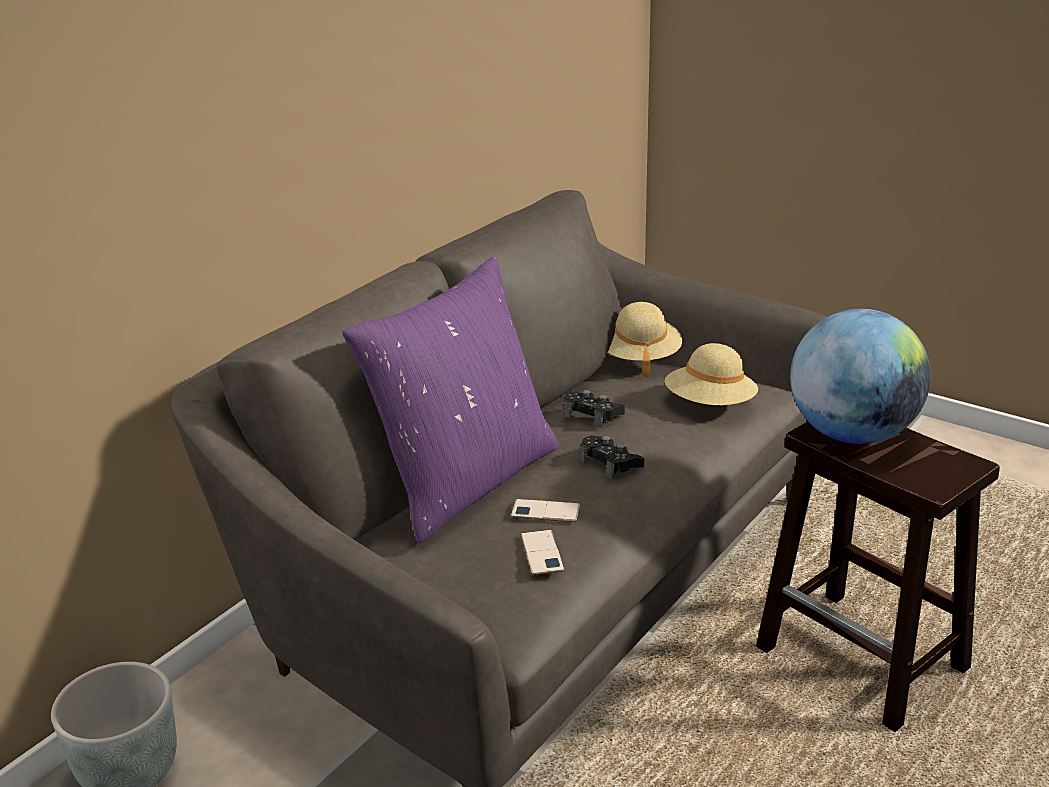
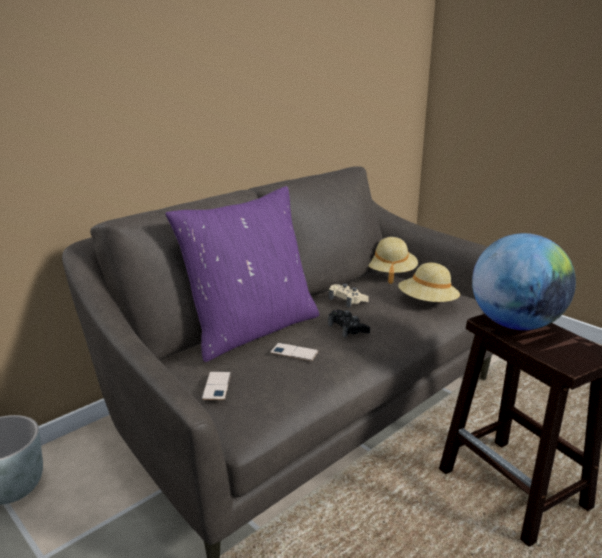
camera: 10 degrees right, 5 degrees down
(542, 553) = (281, 378): phone -> phone (217, 386)
(592, 414) = (347, 300): black game controller -> beige game controller

